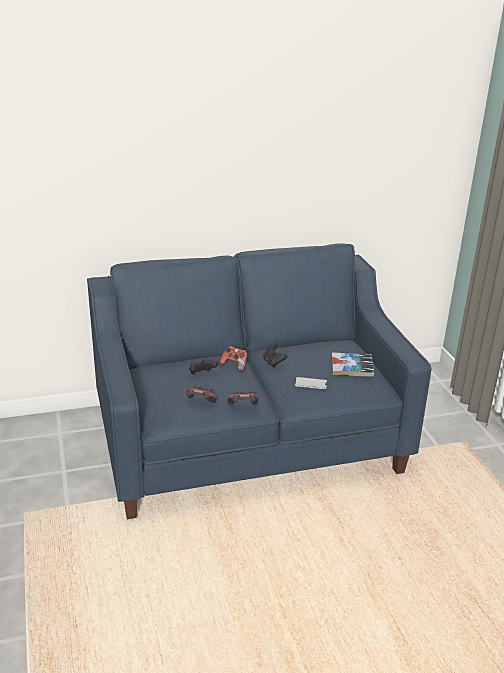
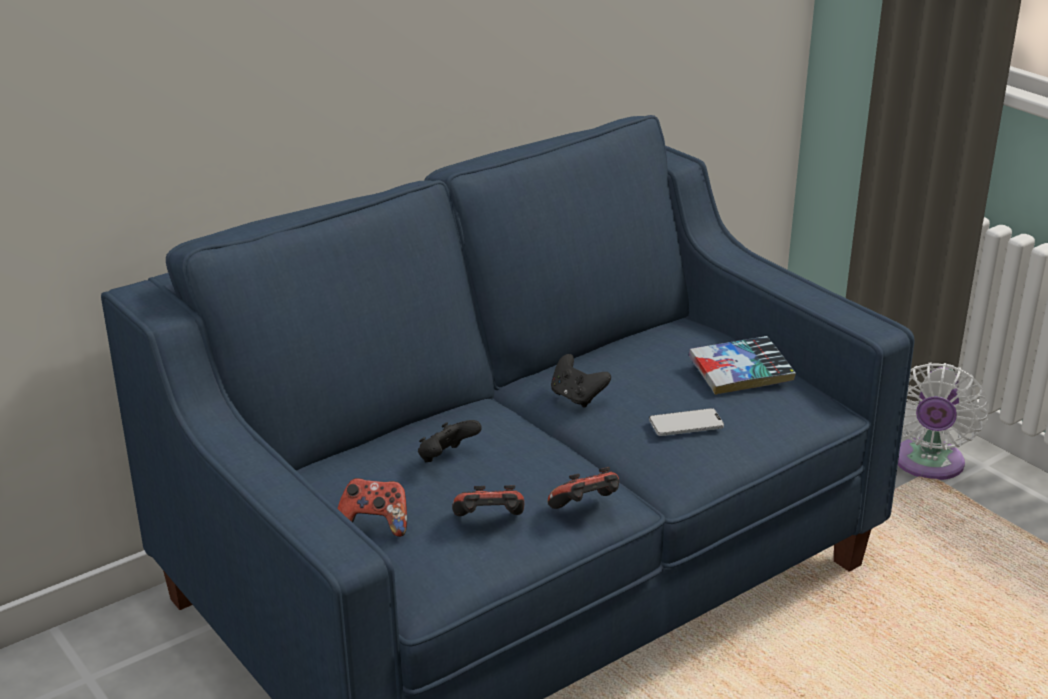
camera: 20 degrees left, 0 degrees up
(234, 365) = (501, 421): game controller -> game controller (375, 524)
(469, 437) = (927, 465): none -> white fan

